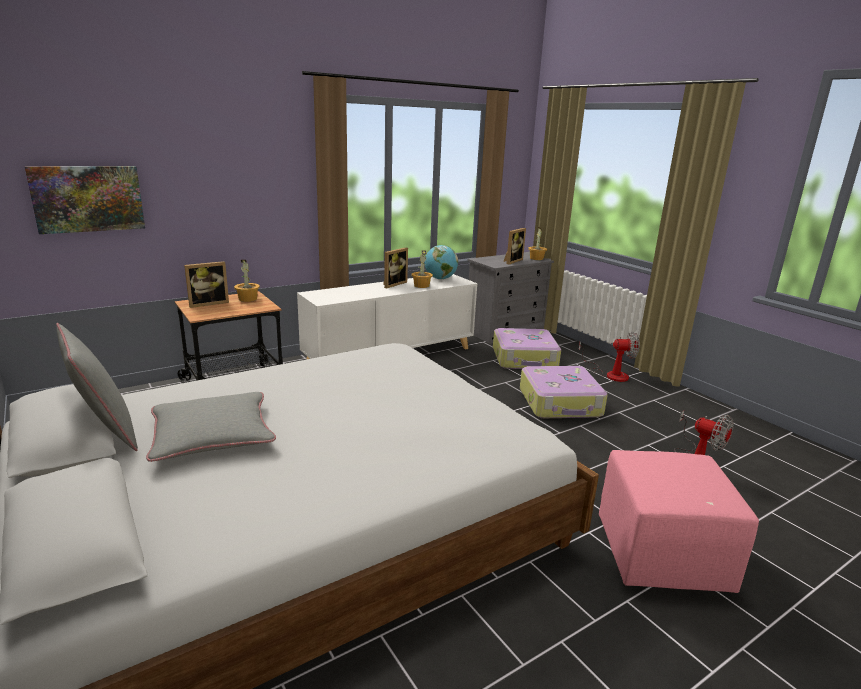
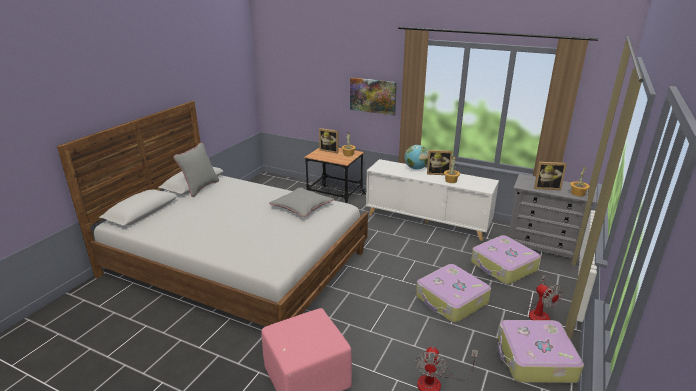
camera: 60 degrees right, 5 degrees up
(88, 198) = (296, 87): picture -> picture (373, 95)
(212, 435) = (214, 203): grey pillow -> grey pillow (302, 206)
(440, 279) = (477, 181): globe -> globe (416, 168)
(677, 403) = (535, 359): none -> suitcase

